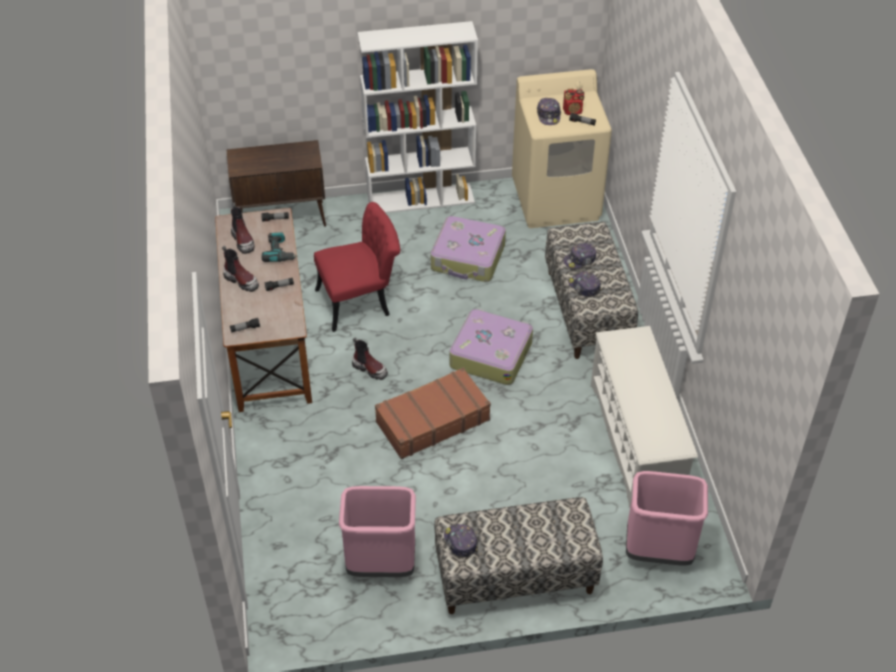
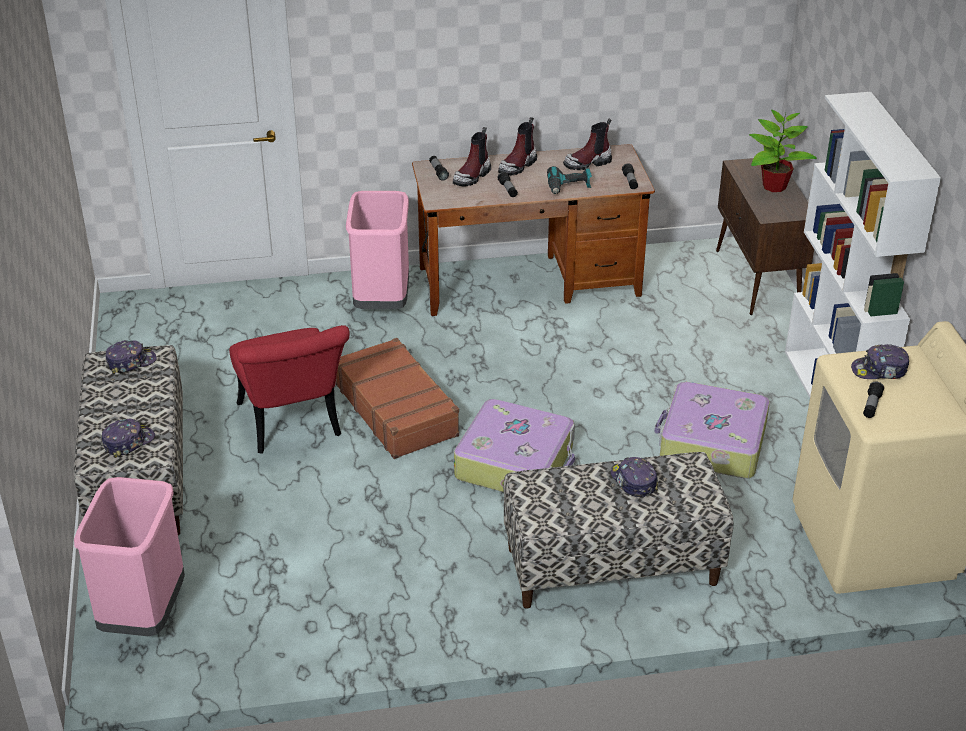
camera: 90 degrees right, 10 degrees down
(271, 156) = (773, 186): none -> potted plant
(361, 301) = (609, 348): red chair -> red chair (293, 427)
(370, 369) = (487, 358): boot -> boot (472, 176)
(381, 565) = (185, 373): pink trash can -> pink trash can (381, 301)
(573, 111) = (901, 397): radio -> none
(584, 287) = (572, 483): cap -> cap (128, 442)
(636, 440) = (344, 605): white shoe rack -> none

